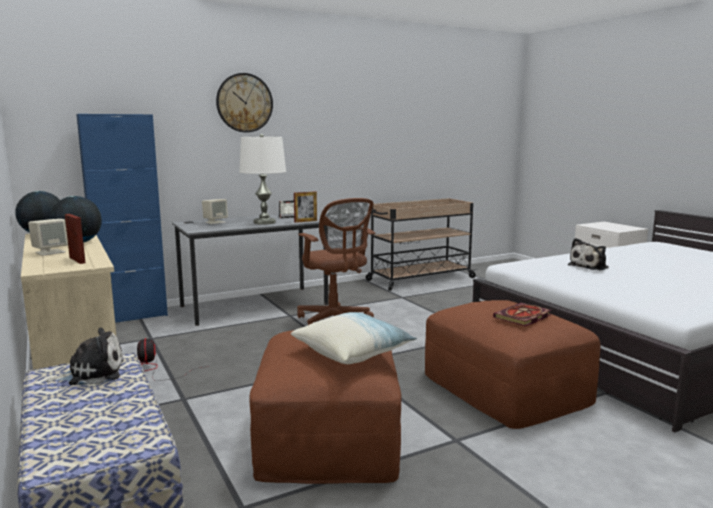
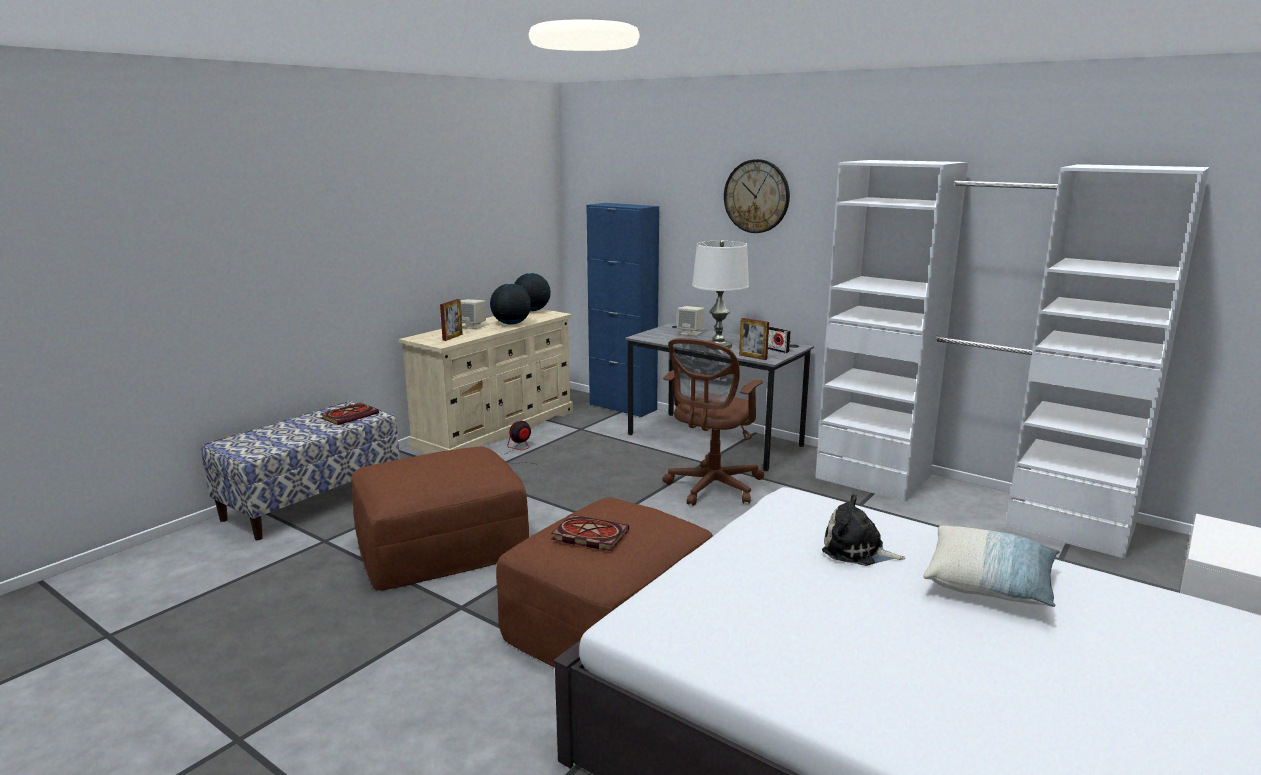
camera: 65 degrees right, 5 degrees up
(92, 373) = (350, 415): plush toy -> book
(353, 352) = (428, 477): pillow -> pillow (989, 583)
(419, 279) = (966, 500): beige cart -> white wardrobe

